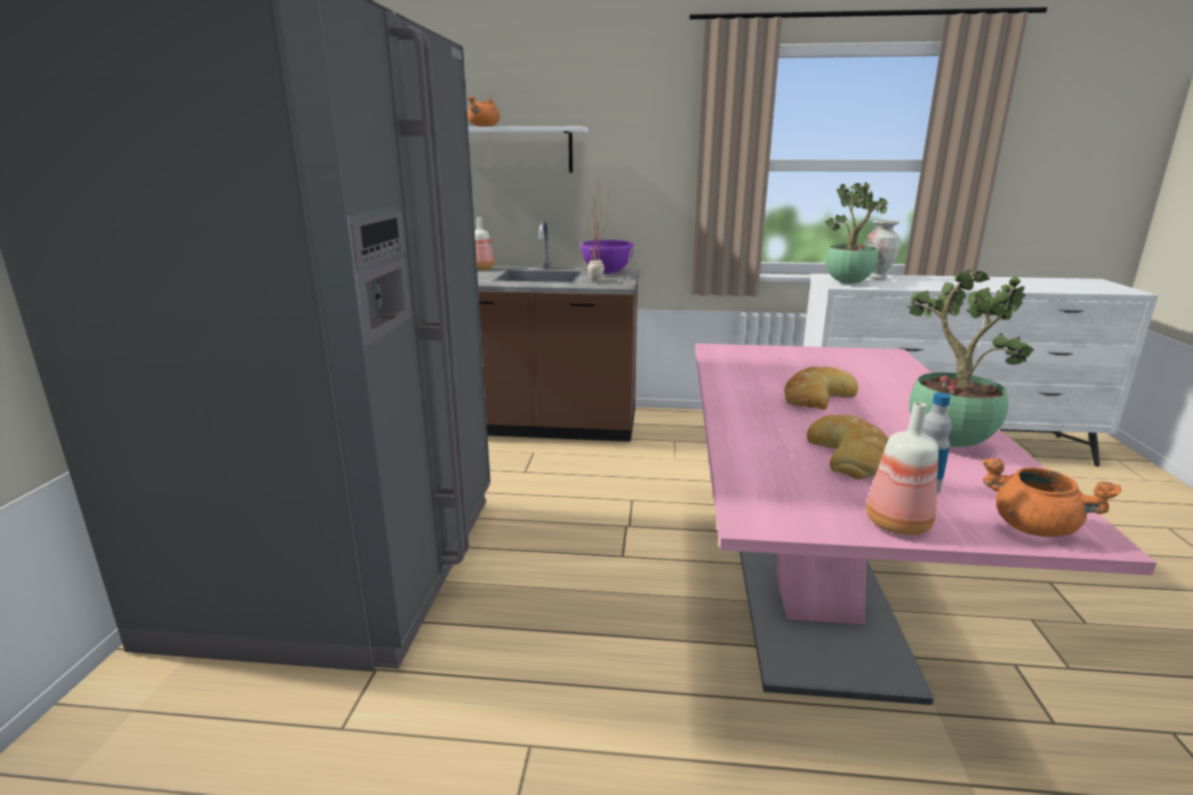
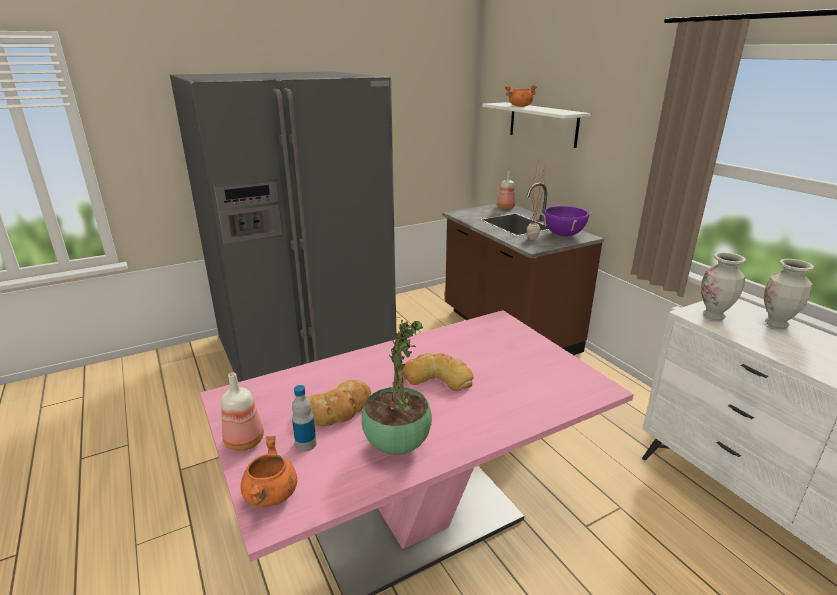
camera: 55 degrees right, 5 degrees up
(849, 283) = (714, 316): potted plant -> vase

